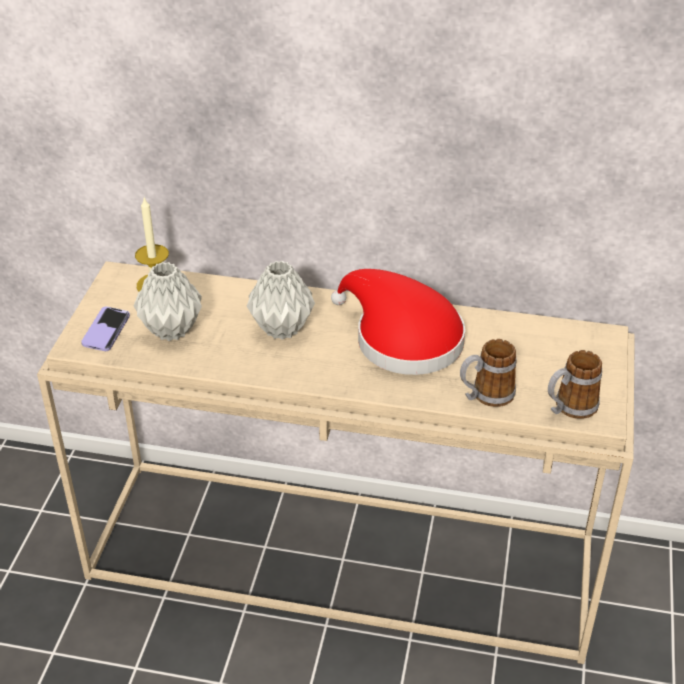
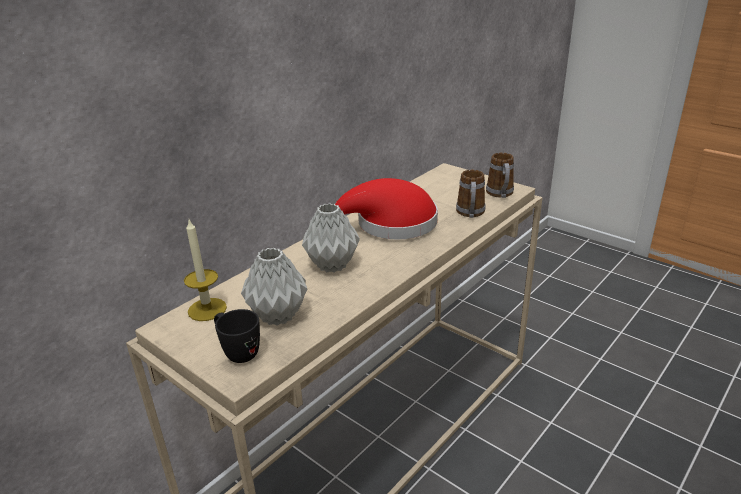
camera: 60 degrees left, 10 degrees down
(106, 330) = (237, 352): phone -> black mug

